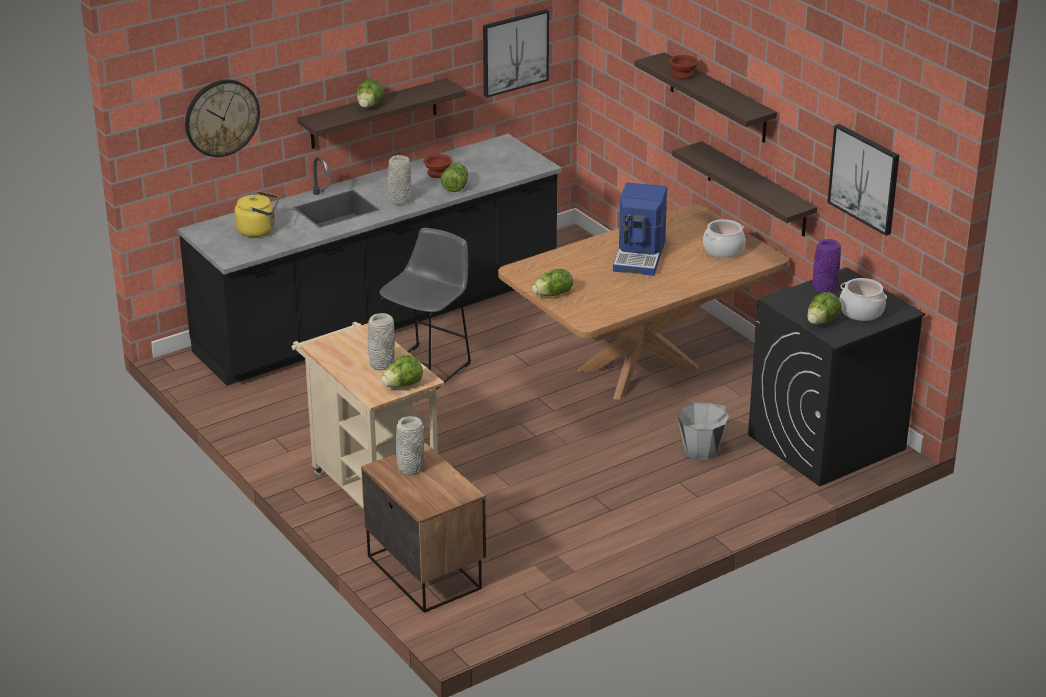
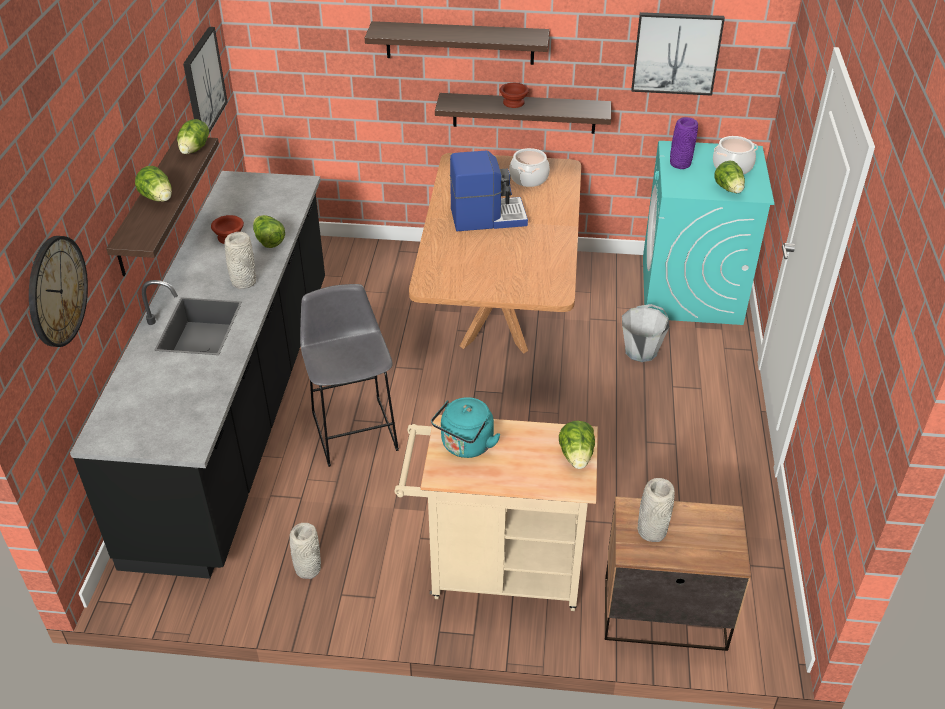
camera: 50 degrees left, 10 degrees up
(259, 230) = (164, 396): yellow kettle -> none
(357, 344) = (465, 446): none -> turquoise kettle
(381, 364) = (522, 450): grey vase -> grey vase (307, 569)
(553, 294) = (491, 288): lettuce -> lettuce (195, 149)
(640, 256) = (487, 216): coffee machine -> coffee machine turned 60 degrees counterclockwise
(681, 75) = (425, 32): brown bowl -> brown bowl (513, 103)
(826, 443) = (691, 291): black washing machine -> turquoise washing machine

